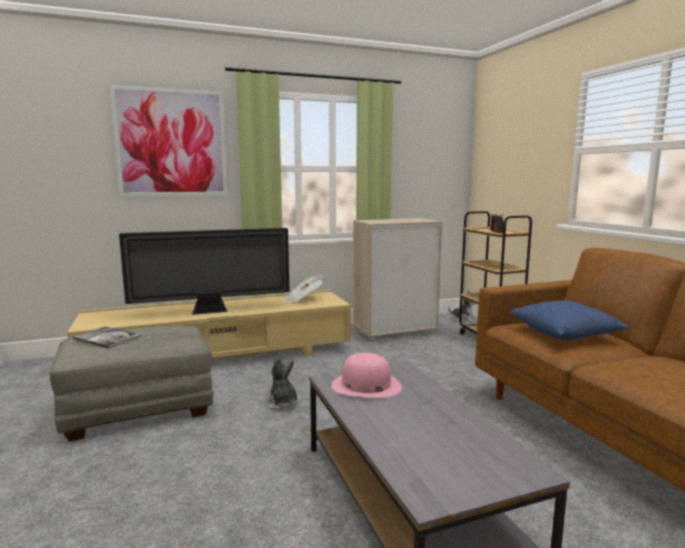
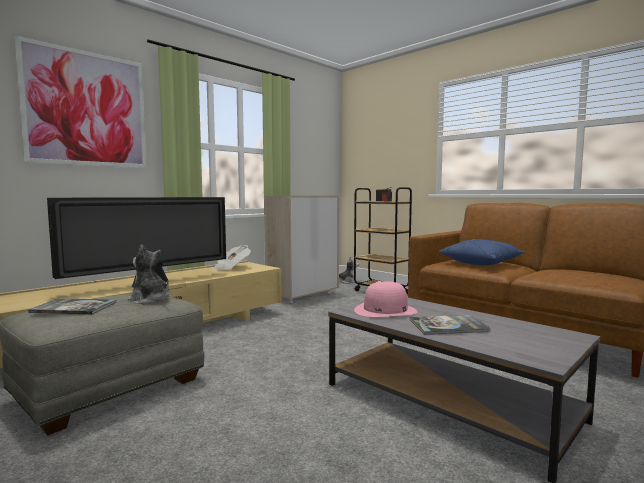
camera: 25 degrees left, 5 degrees down
(282, 403) = (263, 357): plush toy -> plush toy (150, 300)
(400, 422) = (448, 326): none -> book

